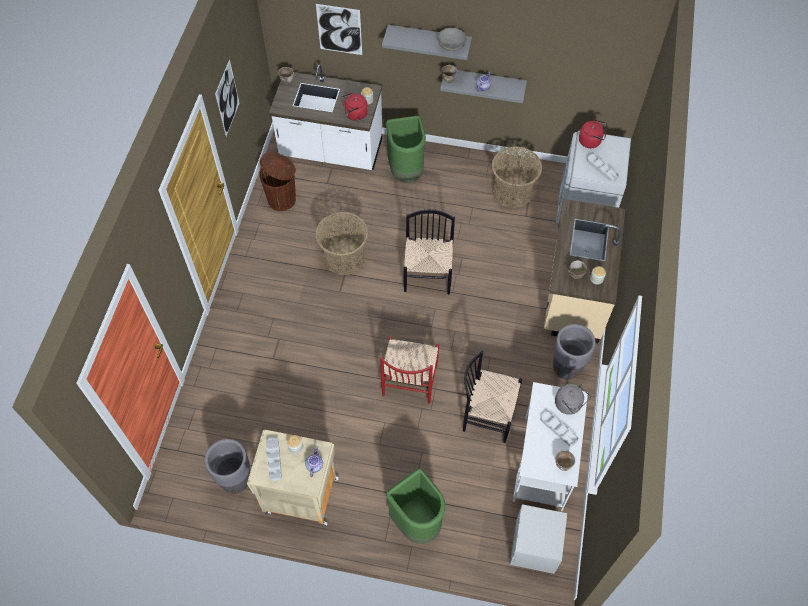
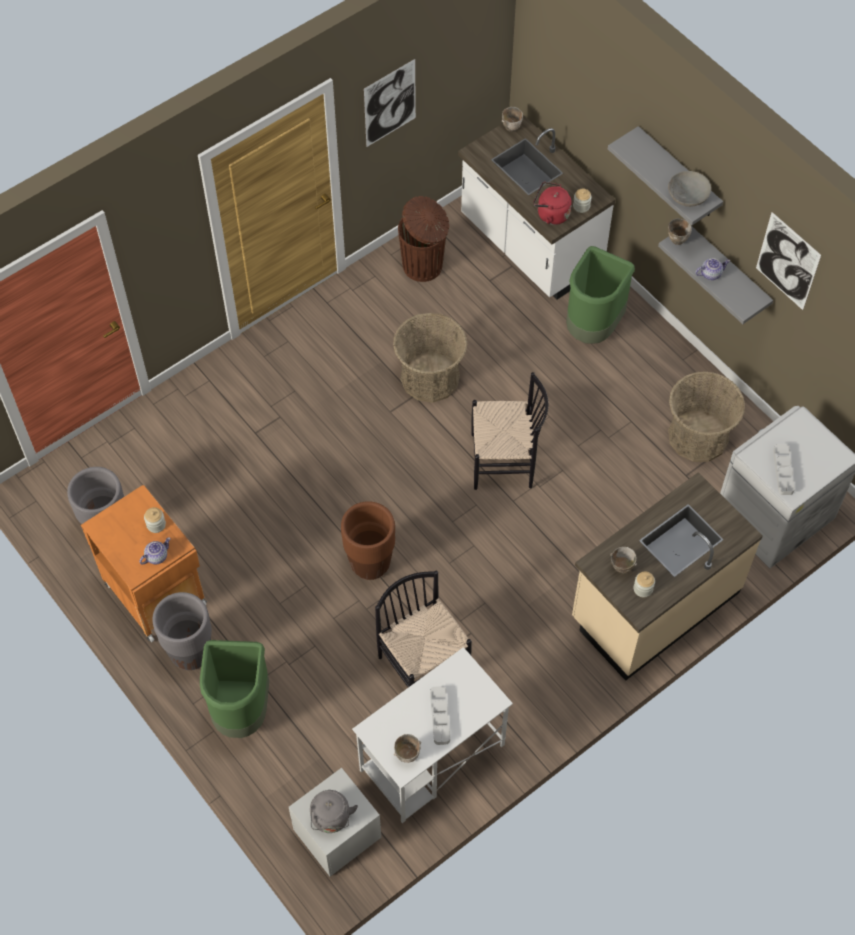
camera: 40 degrees right, 0 degrees up
(274, 459) = (125, 521): grey tray -> none
(300, 495) = (154, 592): beige cart -> orange cart
(339, 29) = (588, 99): picture -> picture (787, 261)
(409, 383) = (370, 564): red chair -> brown planter
(428, 274) = (505, 461): black chair -> black chair turned 45 degrees clockwise
(566, 368) = (560, 680): grey planter -> grey planter (191, 653)
(569, 405) = (478, 701): grey kettle -> grey kettle (331, 819)
(591, 141) = (804, 429): red kettle -> none

